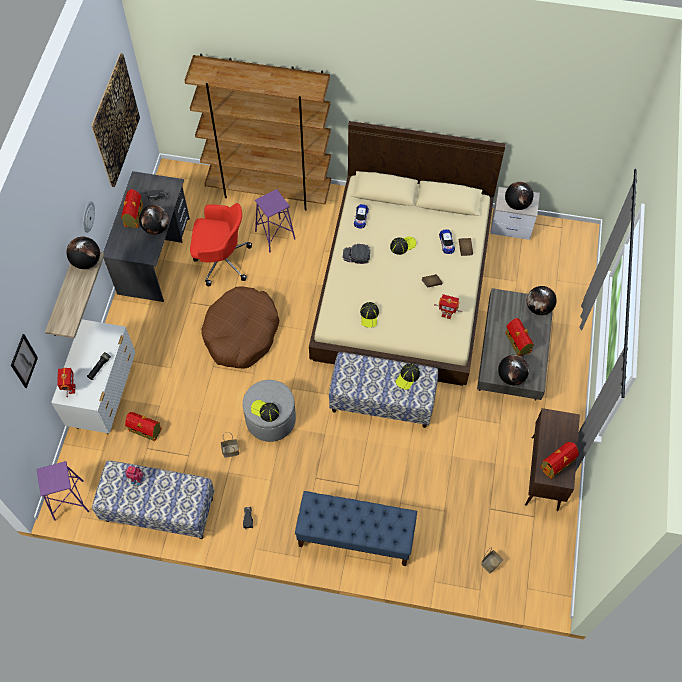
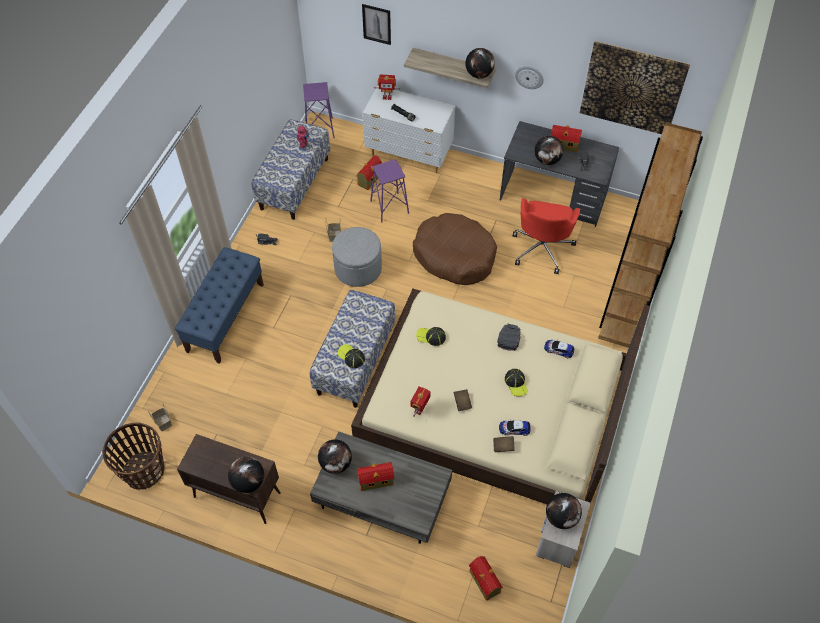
camera: 100 degrees right, 5 degrees down
(265, 411) = (347, 241): cap -> none
(275, 235) = (568, 296): purple stool -> purple stool (389, 207)
(538, 308) = (416, 514): globe -> globe (248, 482)
(545, 566) = (144, 470): none -> basket
(558, 463) = (208, 460): toy house -> toy house (485, 583)

